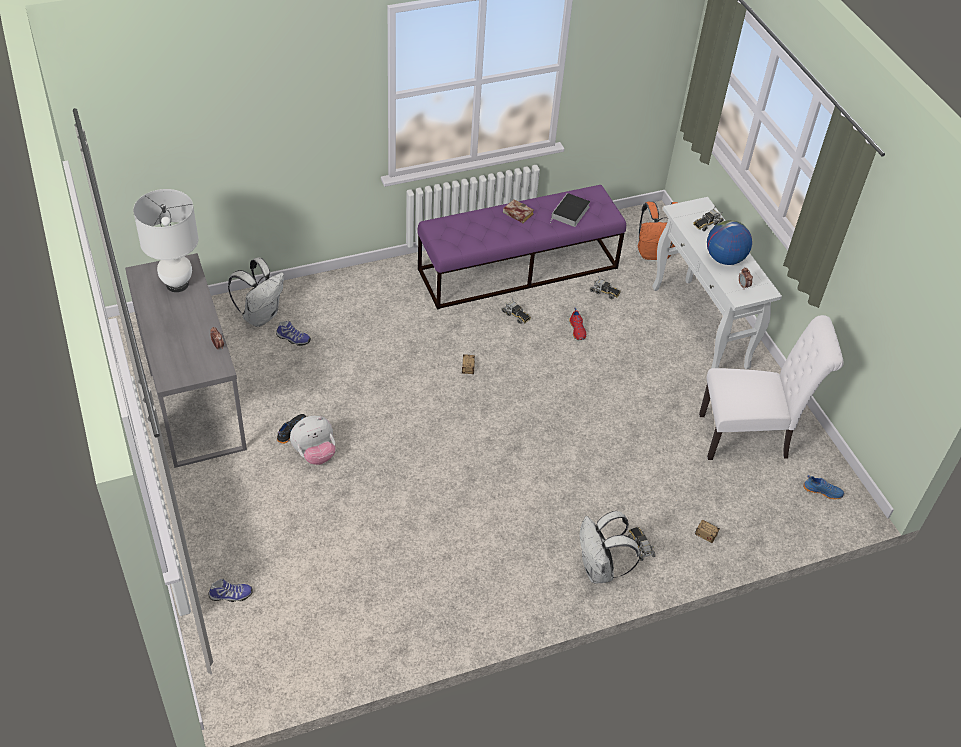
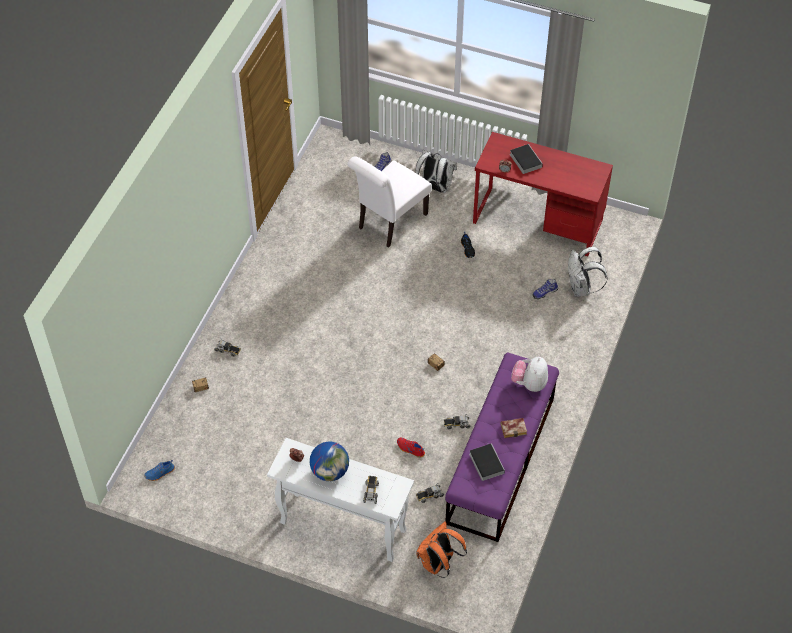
camera: 135 degrees right, 5 degrees up
(177, 284) = (575, 179): white table lamp -> none
(183, 339) = (525, 160): none -> book
(193, 396) = (538, 221): grey desk -> red desk
(315, 453) = (440, 249): plush toy -> plush toy (529, 383)
(599, 570) = (235, 320): white backpack -> white backpack (435, 187)
(749, 437) = (234, 471): white chair -> white chair (389, 223)

